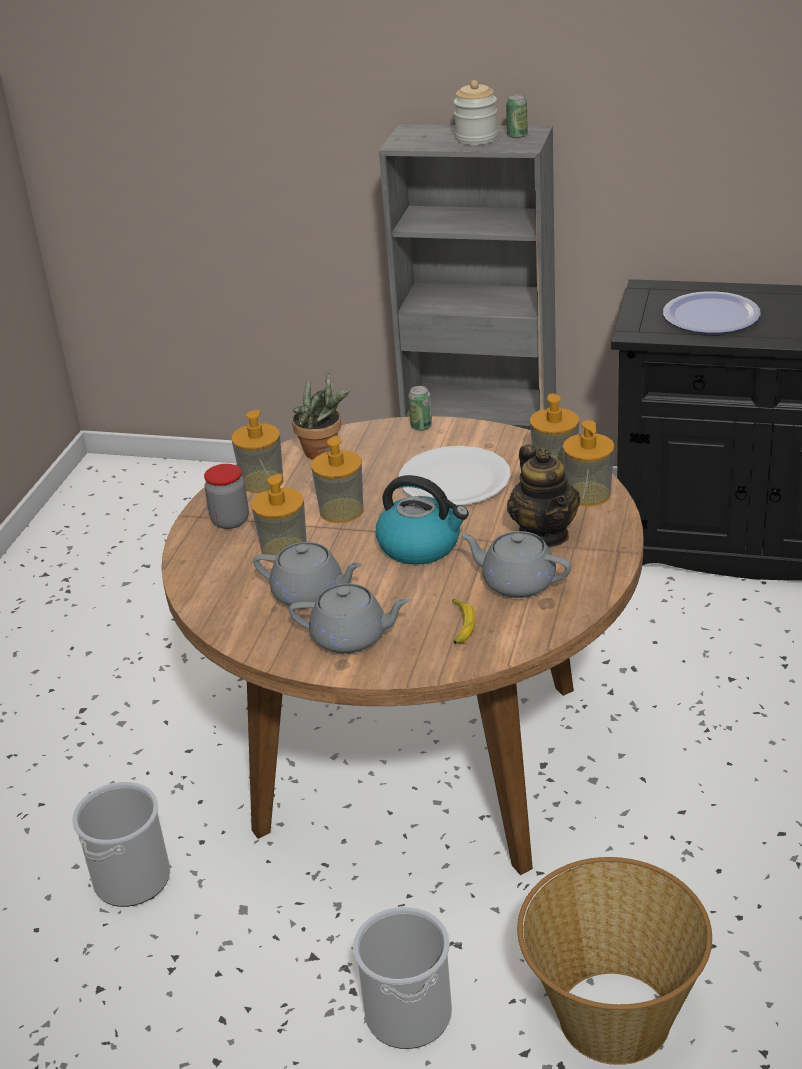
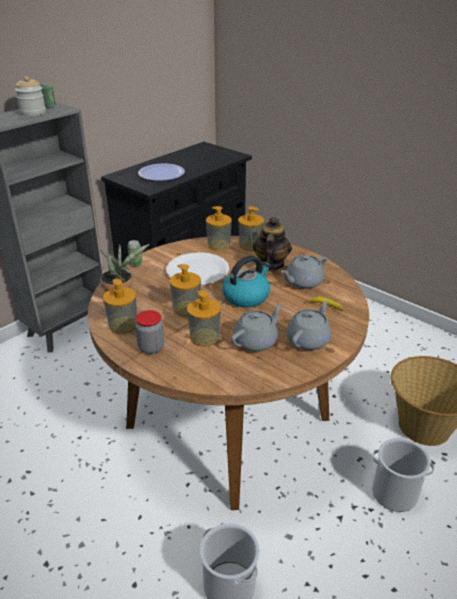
camera: 65 degrees left, 0 degrees up
(544, 534) = (270, 264): teapot -> teapot turned 90 degrees counterclockwise

